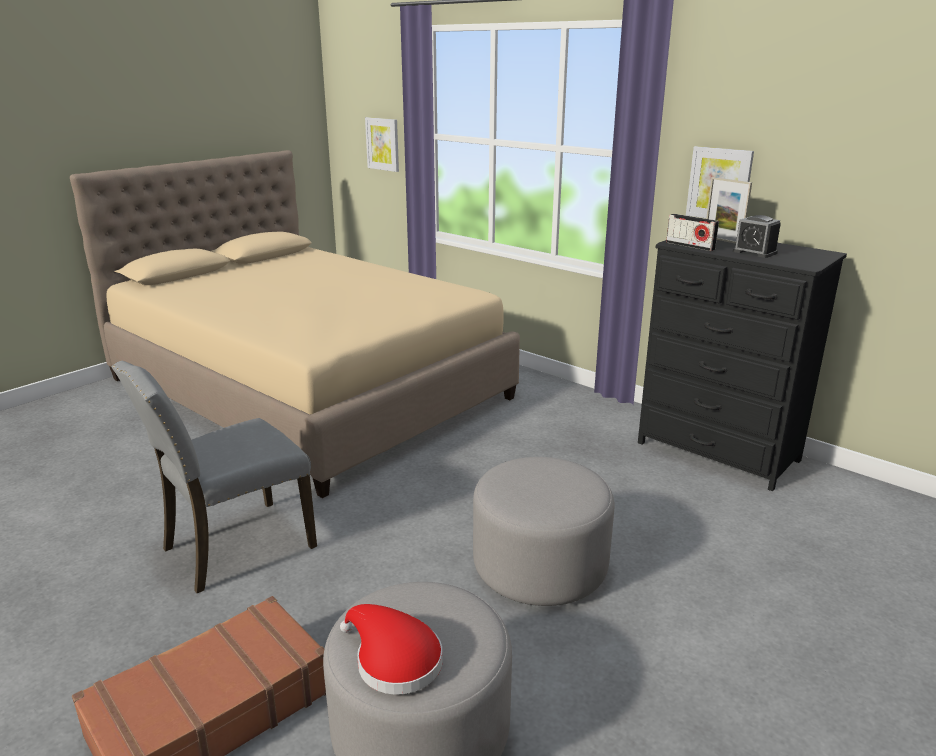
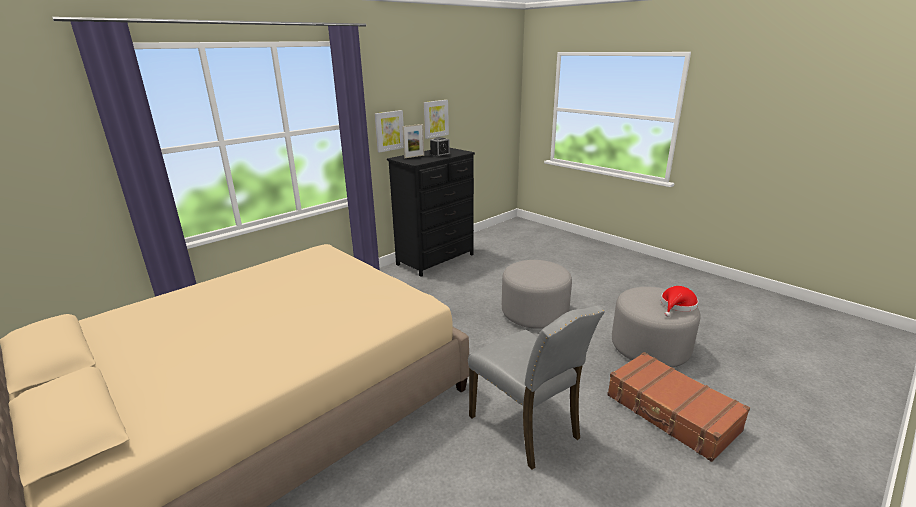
camera: 85 degrees left, 0 degrees up
(383, 144) = (51, 181): picture -> picture (435, 118)
(690, 246) = (423, 161): radio -> none

